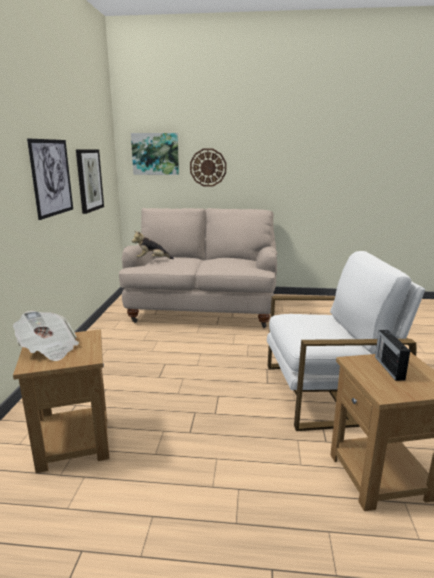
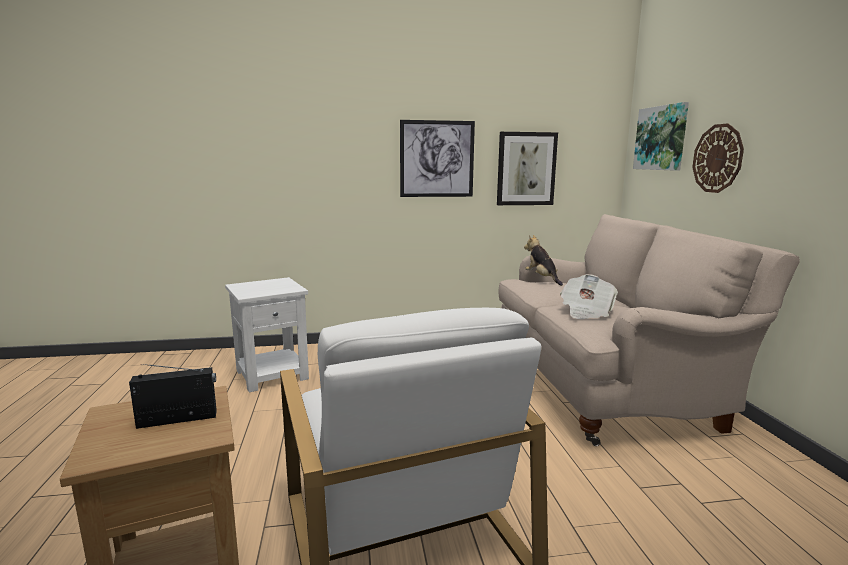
camera: 75 degrees right, 5 degrees down
(48, 349) = (265, 284): newspaper -> newspaper (586, 312)
(74, 442) = (273, 374): brown side table -> white side table

